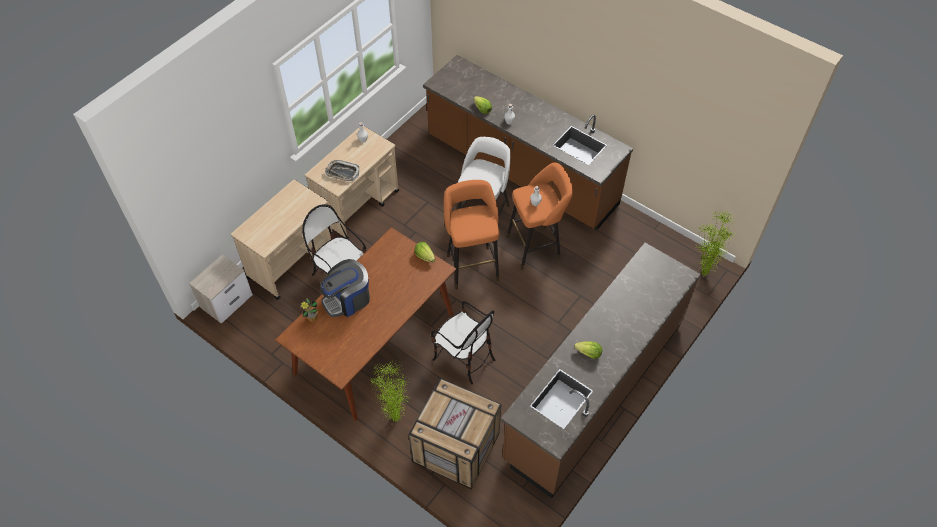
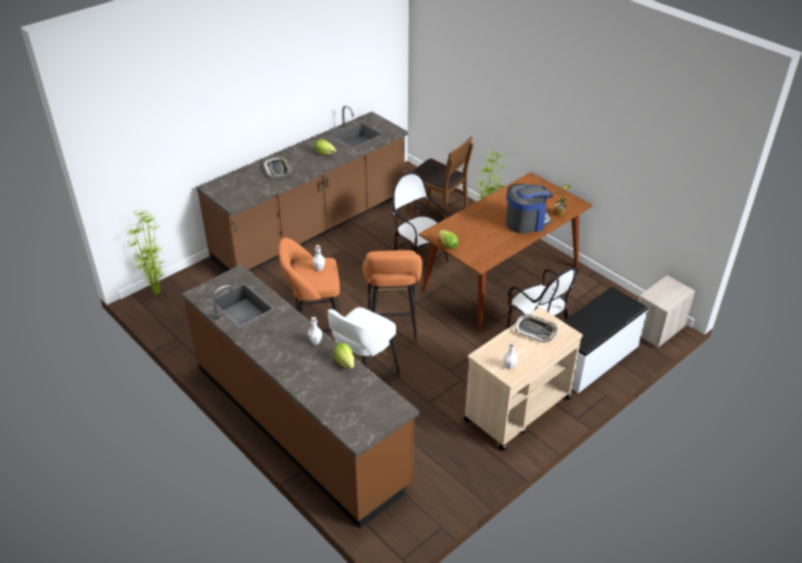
camera: 170 degrees left, 15 degrees down
(292, 261) = (592, 358): beige cart -> white bench
(456, 446) = (437, 210): crate -> brown chair
(629, 315) = (277, 169): none -> tray

